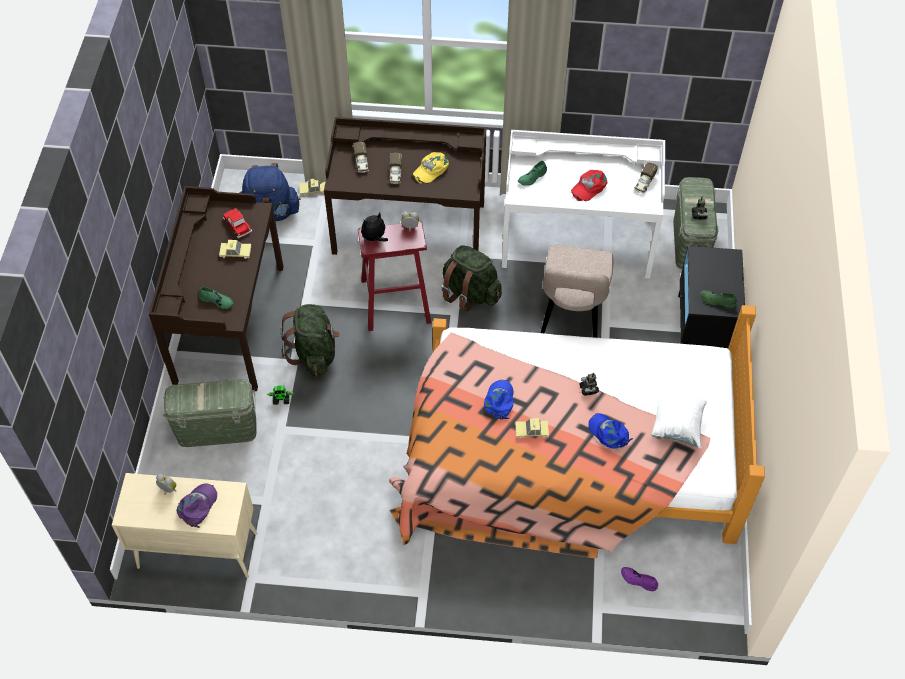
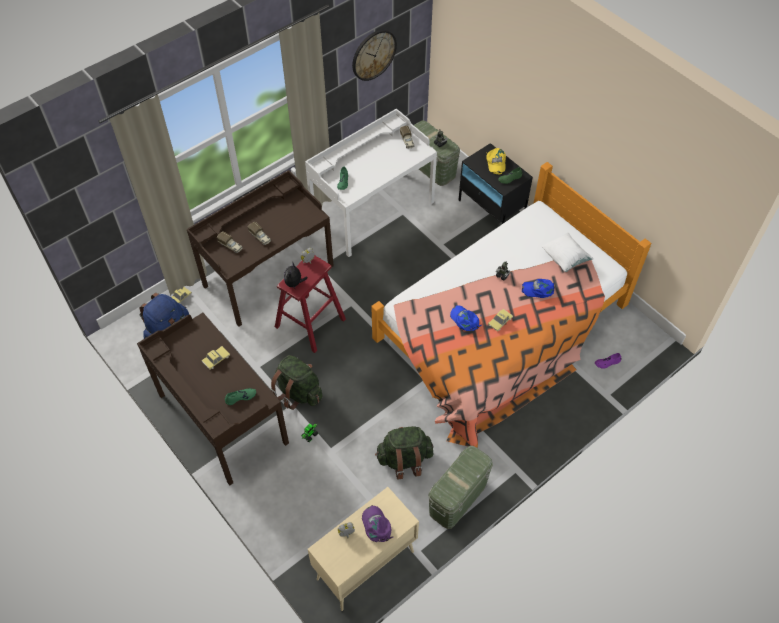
camera: 45 degrees left, 0 degrees up
(217, 429) = (291, 486): green storage box -> green storage box (457, 498)
(237, 225) = (197, 342): toy car -> none
(431, 169) = (279, 219): yellow cap -> yellow cap (495, 163)
(470, 293) = (348, 285): green backpack -> green backpack (404, 459)
(571, 321) = (420, 257): beige chair -> none
(589, 187) = (380, 164): red cap -> none
(659, 58) = (373, 54): none -> wall clock

